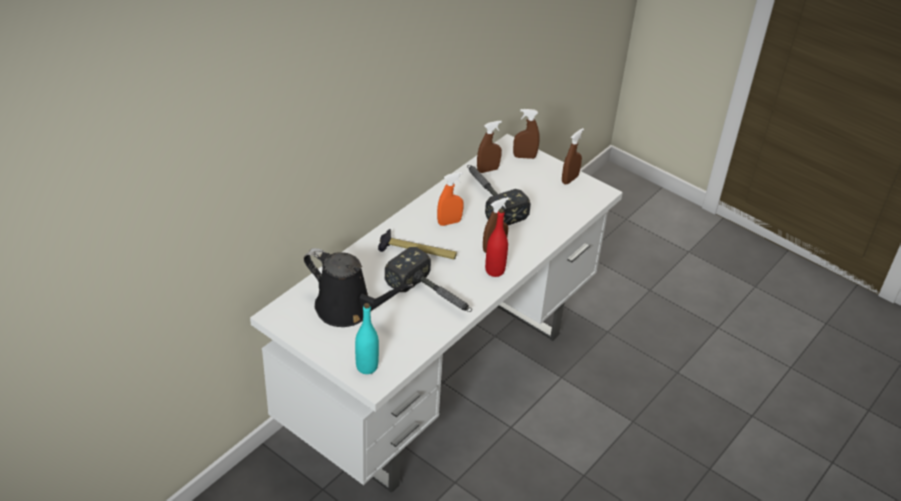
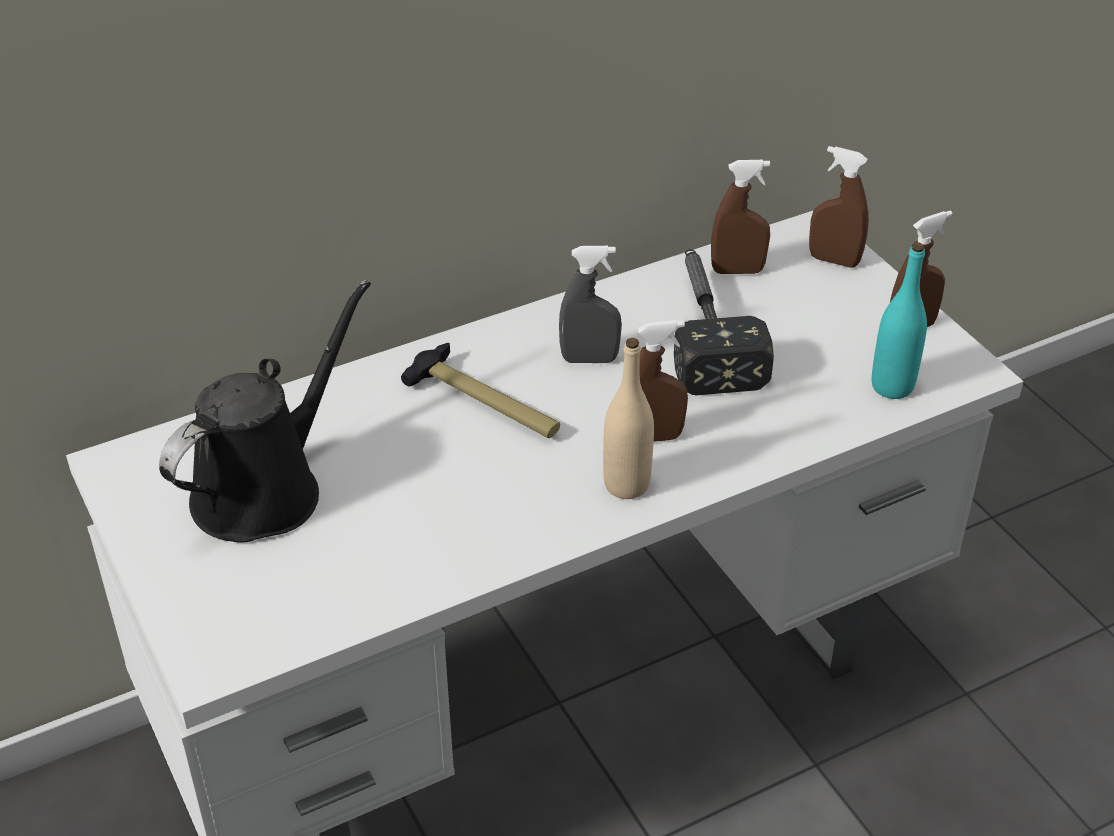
camera: 25 degrees right, 0 degrees up
(349, 309) = (266, 489): black watering can -> black watering can turned 105 degrees counterclockwise
(367, 367) = (220, 623): turquoise bottle -> turquoise bottle (892, 386)
(433, 296) = (459, 506): hammer -> none
(449, 222) = (589, 359): orange spray bottle -> grey spray bottle
(494, 271) = (626, 485): red bottle -> beige bottle

